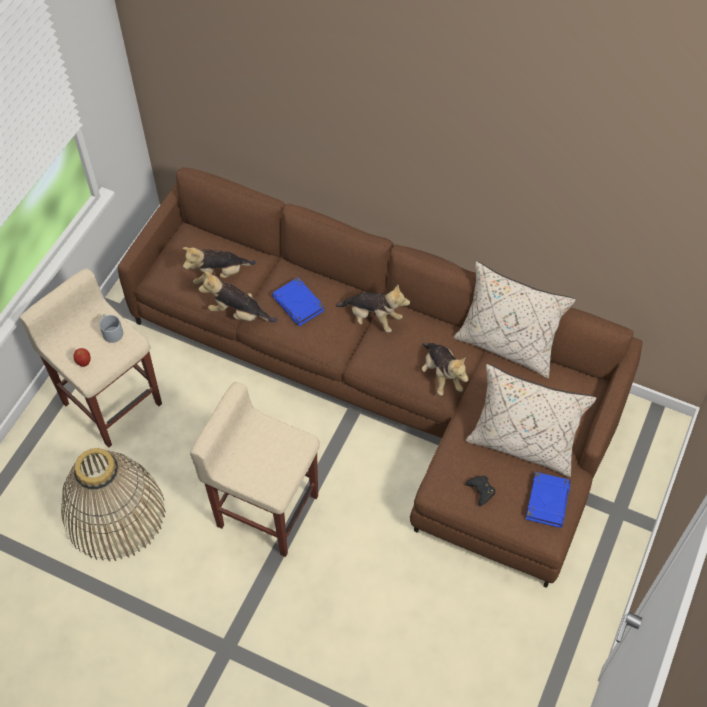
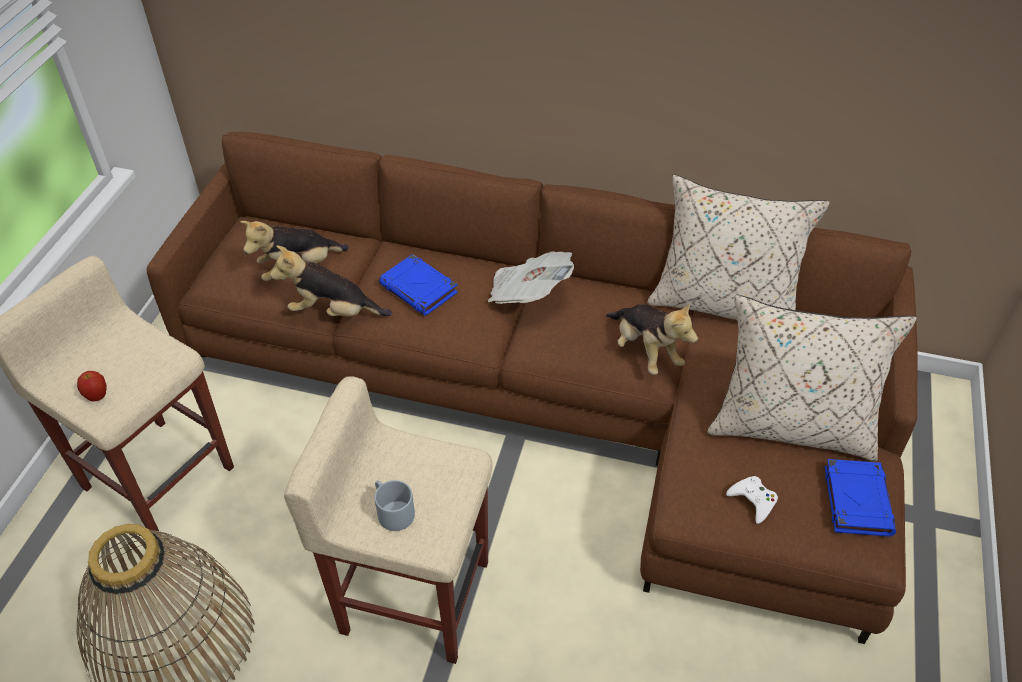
camera: 10 degrees left, 10 degrees down
(111, 331) = (139, 348): grey mug -> grey mug (391, 511)
(373, 318) = (528, 294): plush toy -> newspaper
(481, 491) = (753, 501): black game controller -> white game controller

